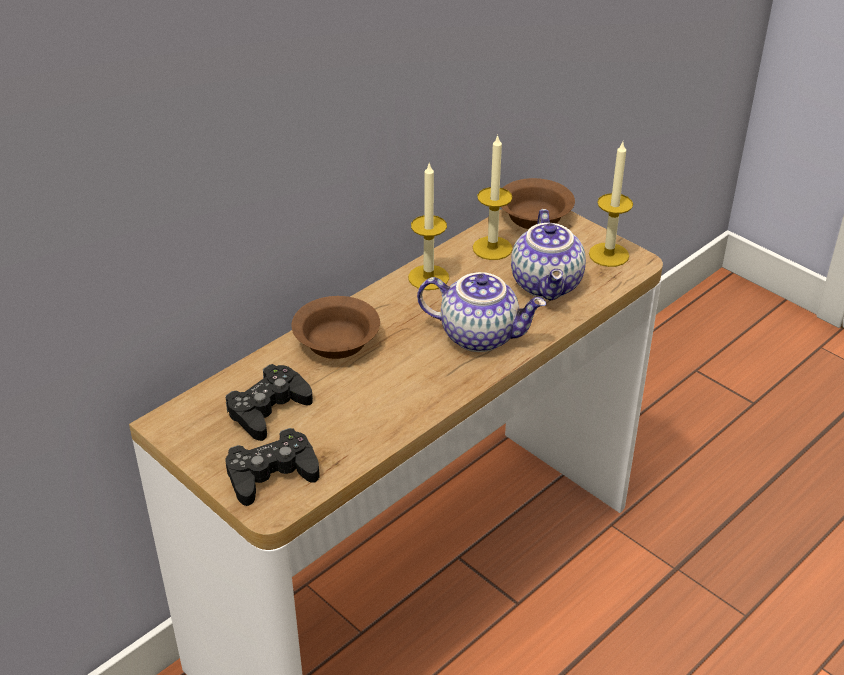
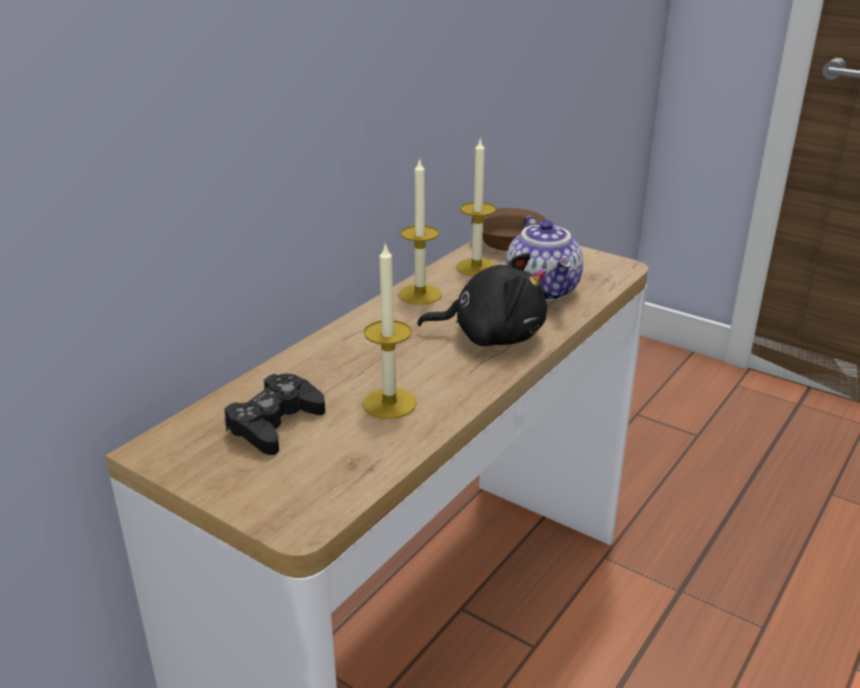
camera: 10 degrees left, 10 degrees down
(272, 474) = (294, 488): black game controller -> none
(336, 343) = (338, 357): brown bowl -> none
(480, 335) = (492, 336): teapot -> black plush toy
(608, 255) = (593, 263): candle -> candle (389, 403)

